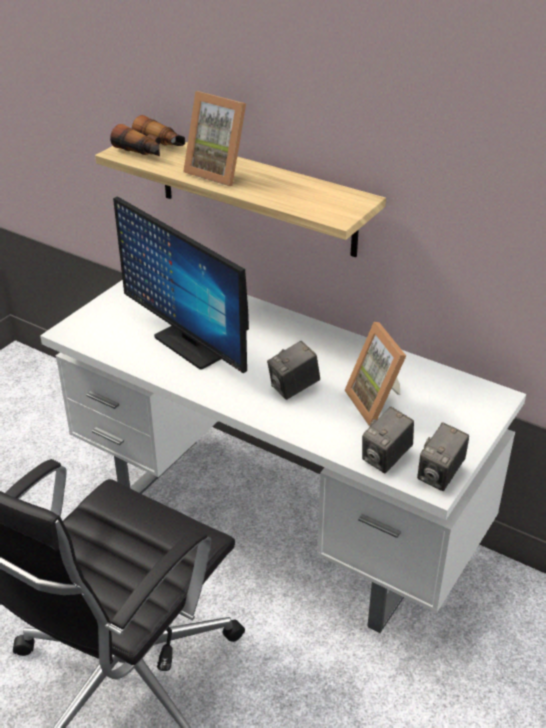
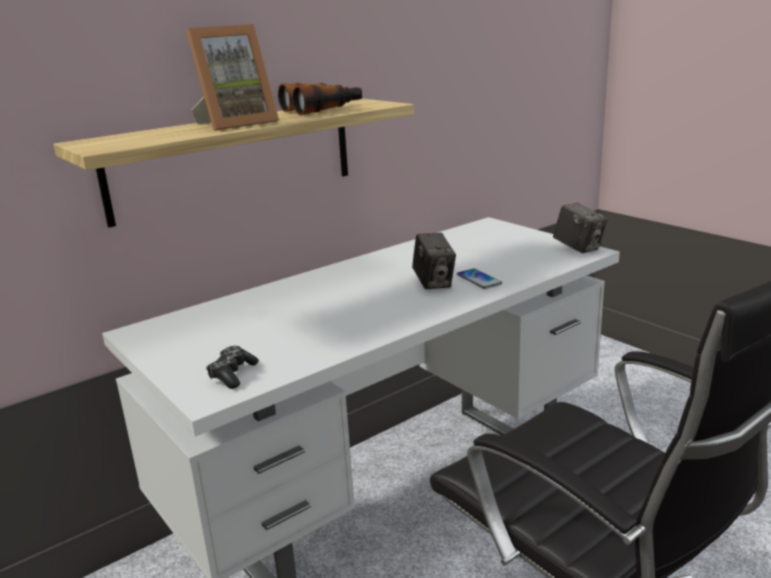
camera: 70 degrees left, 15 degrees down
(99, 331) = (232, 374): none -> game controller
(151, 150) = (125, 139): binoculars -> binoculars (323, 109)
(191, 345) = (318, 321): monitor -> none
(312, 414) = (479, 279): none -> phone
(378, 403) = (476, 256): picture frame -> none
(386, 458) = (552, 261): camera -> none

